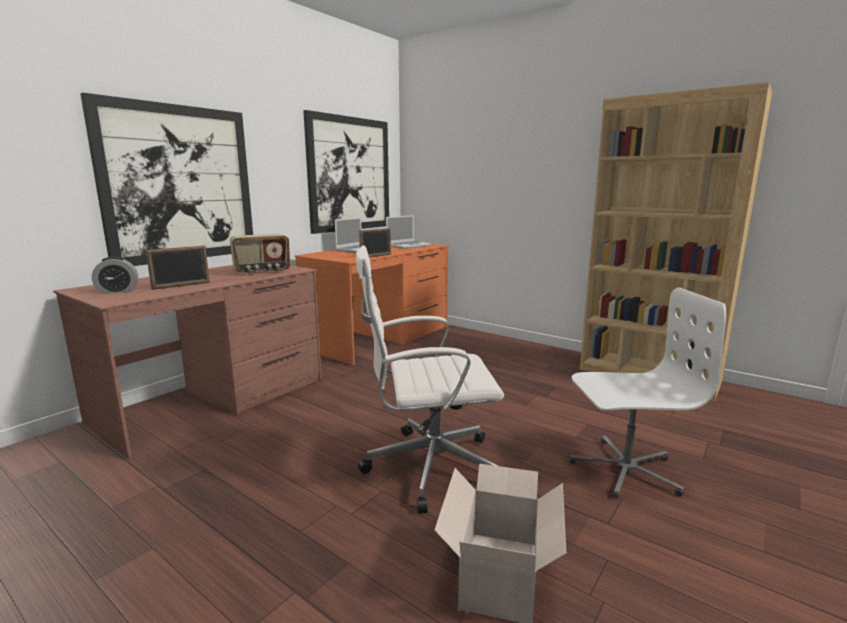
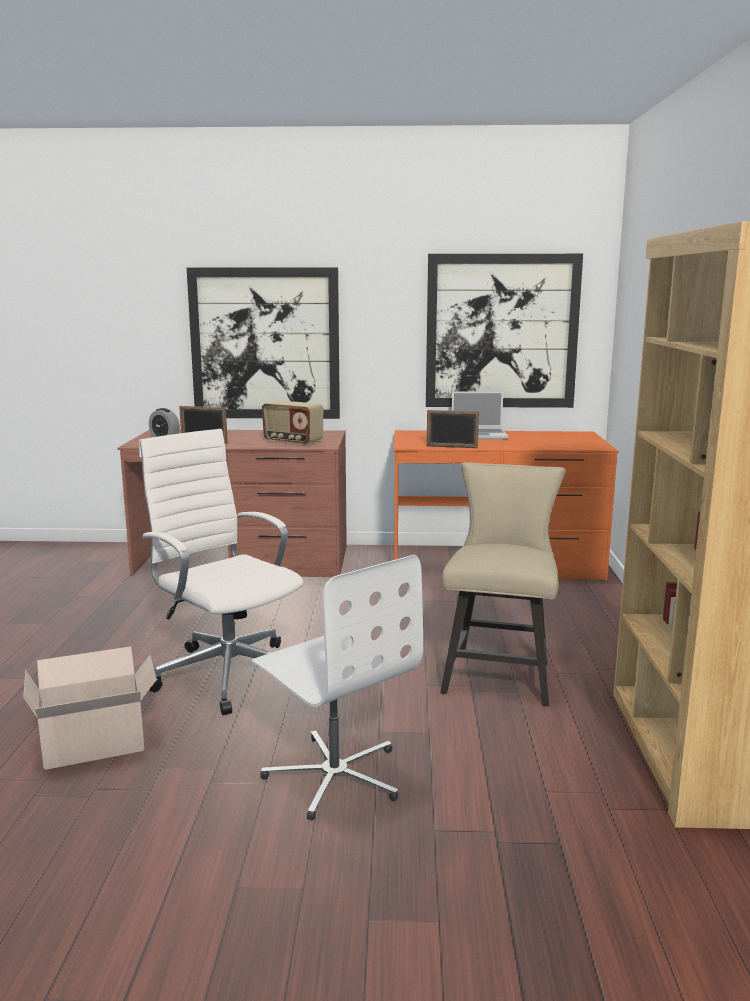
camera: 55 degrees right, 0 degrees up
(408, 246) = (559, 441): laptop -> none
(530, 383) = (499, 674): none -> beige chair

